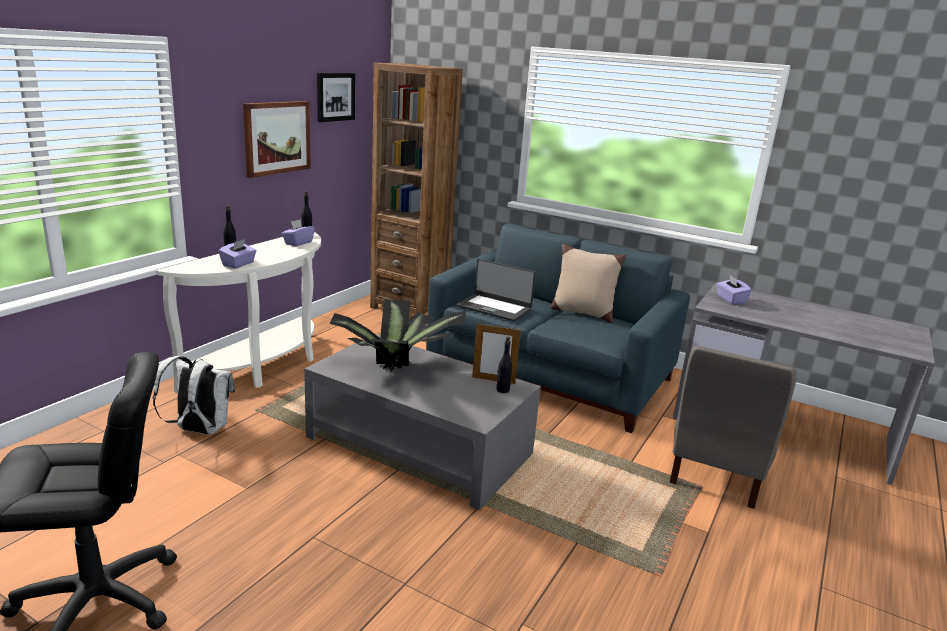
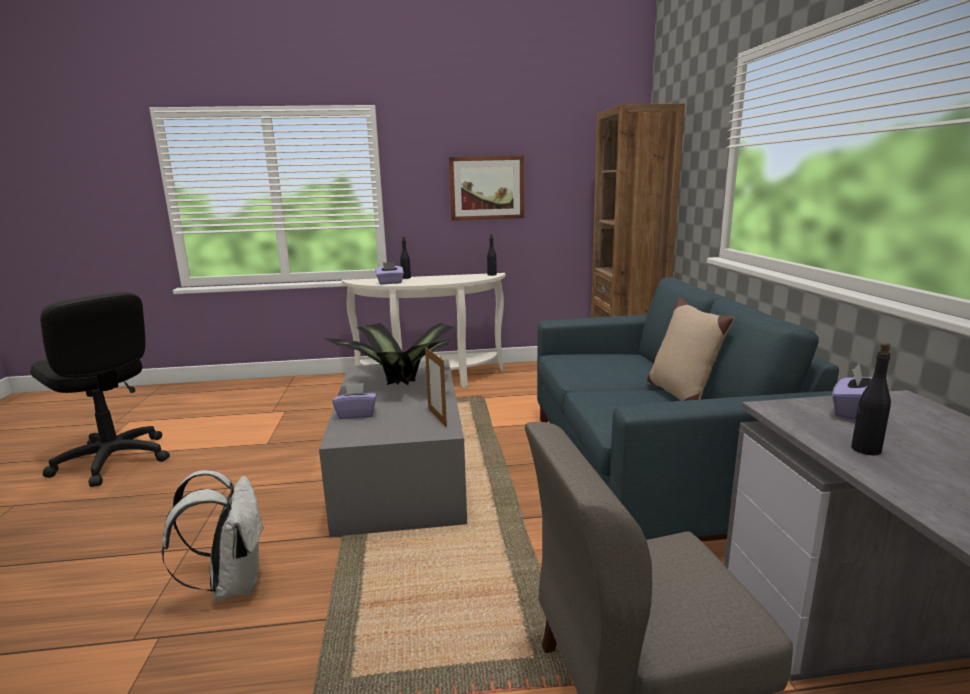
camera: 55 degrees right, 5 degrees down
(199, 430) = (320, 403): white backpack -> white backpack (232, 583)
(298, 243) = (468, 278): purple tissue box -> purple tissue box (356, 414)
(335, 97) = (562, 152): picture -> none
(494, 307) = (580, 364): laptop -> none
(502, 390) = (423, 427): black bottle -> black bottle (865, 449)

